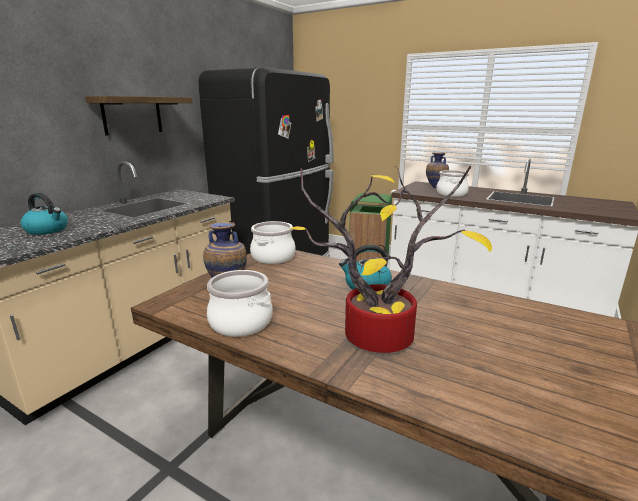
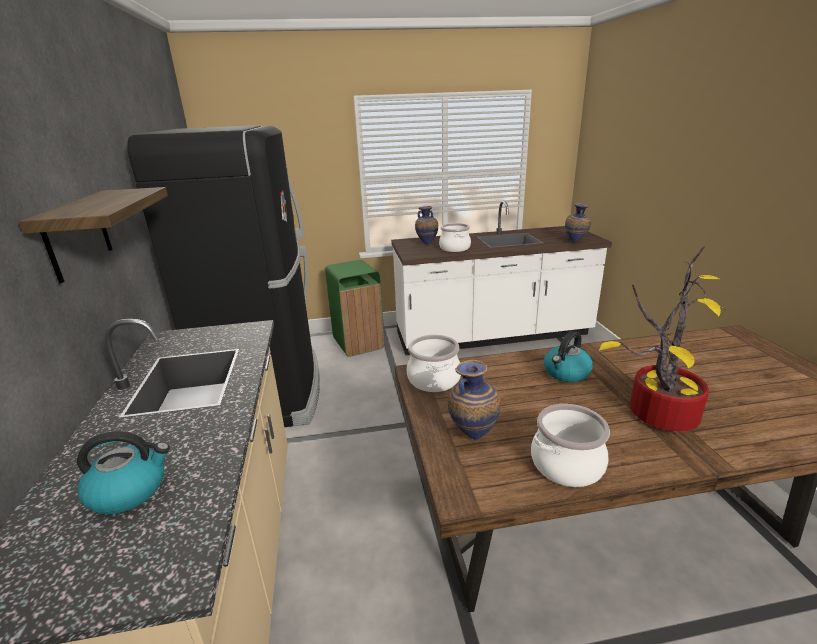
camera: 40 degrees left, 5 degrees up
(592, 212) = (575, 242): none -> vase

